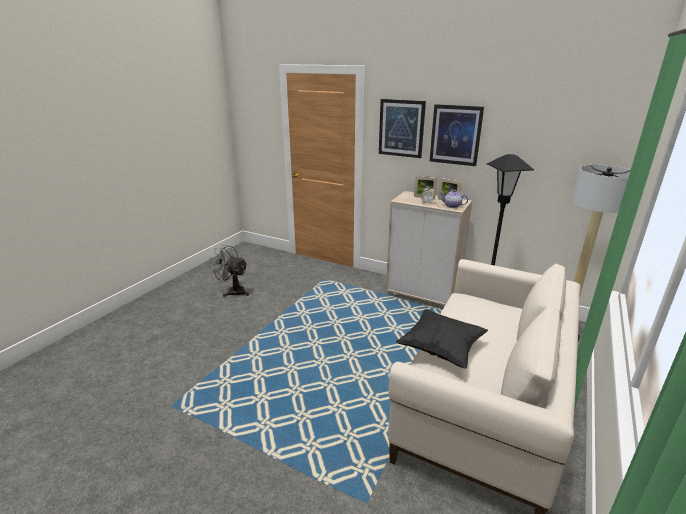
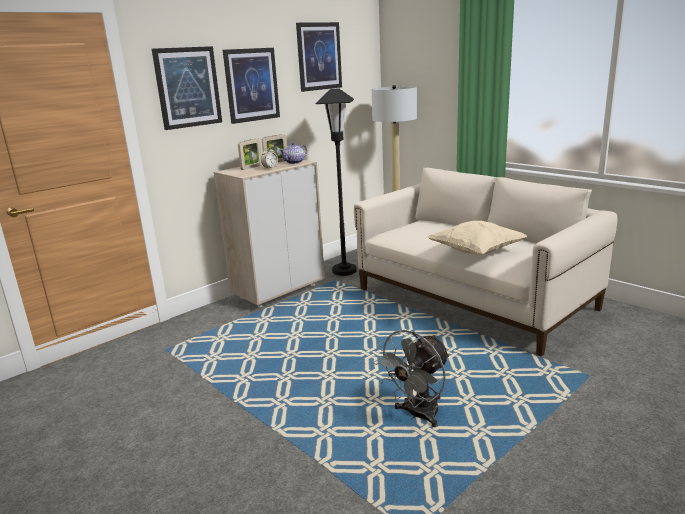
camera: 70 degrees left, 5 degrees down
(233, 291) = (95, 451): grey fan -> grey fan (417, 415)
(441, 349) = (476, 252): black pillow -> beige pillow
(540, 120) = (319, 56): none -> picture

